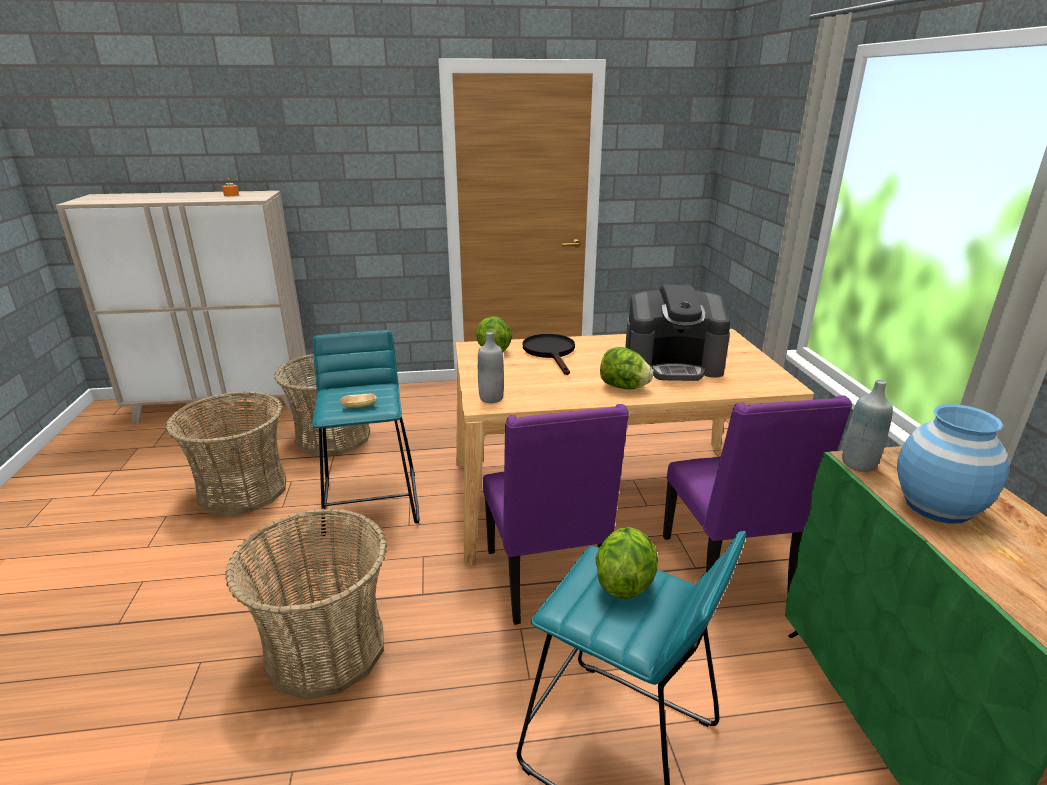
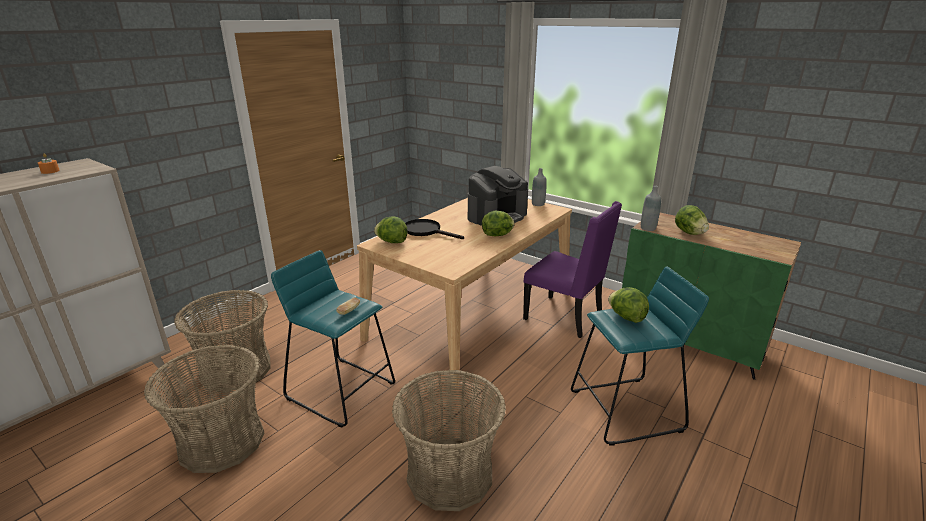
camera: 45 degrees left, 0 degrees up
(491, 398) = (448, 266): grey bottle -> grey bottle (538, 204)
(547, 580) = (504, 368): purple chair -> none
(936, 506) = (689, 233): blue vase -> lettuce

